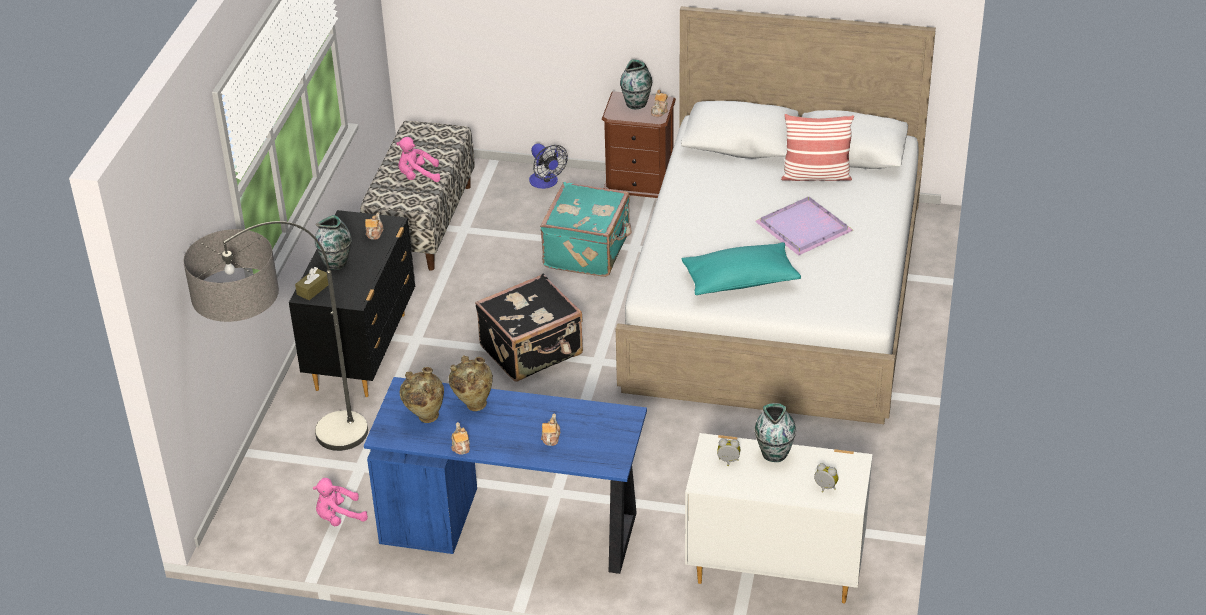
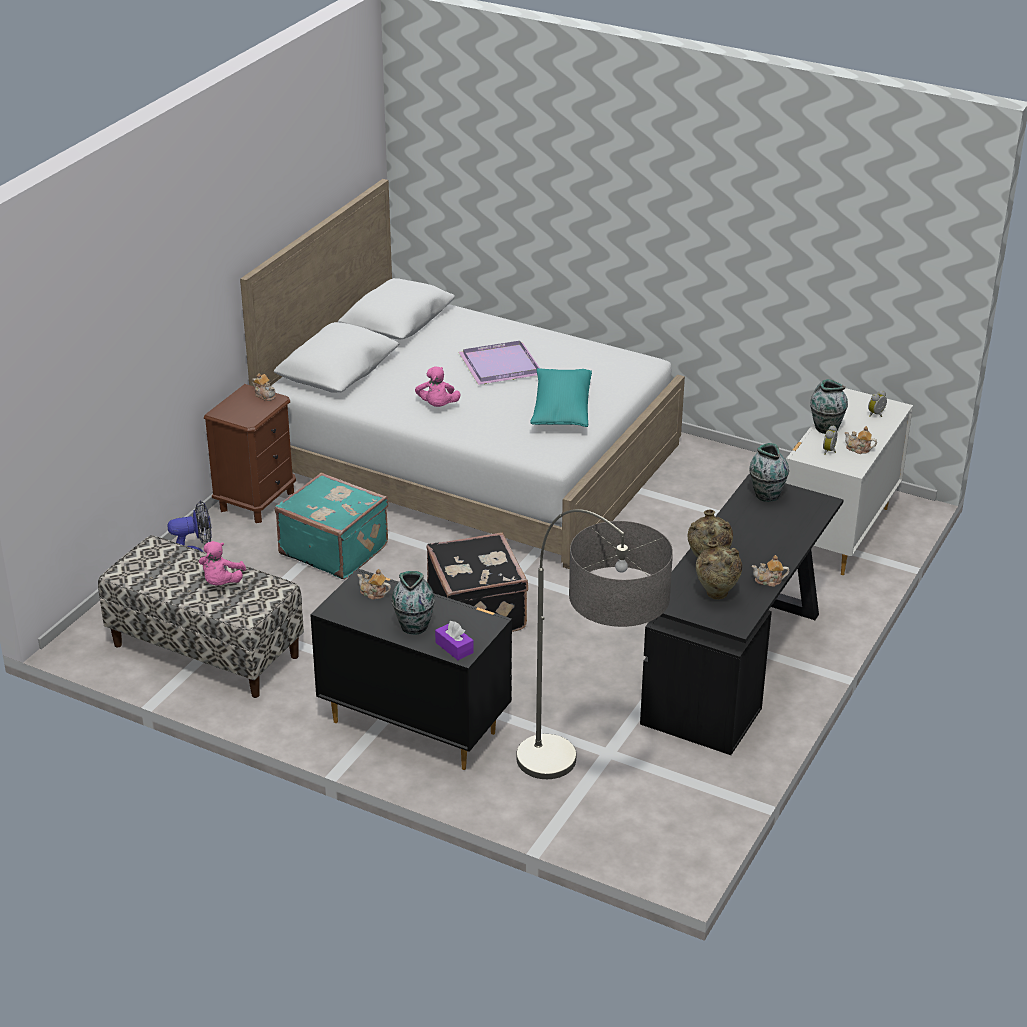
camera: 75 degrees left, 5 degrees down
(313, 289) = (454, 647): brown tissue box -> purple tissue box
(339, 517) = (681, 778): pink plush toy -> pink plush toy (437, 406)
(514, 528) = (738, 665): blue desk -> black desk
(550, 437) = (774, 529): teapot -> teapot (858, 449)
(636, 103) = (240, 405): vase -> vase (766, 495)
(816, 176) = (424, 344): pillow -> none

